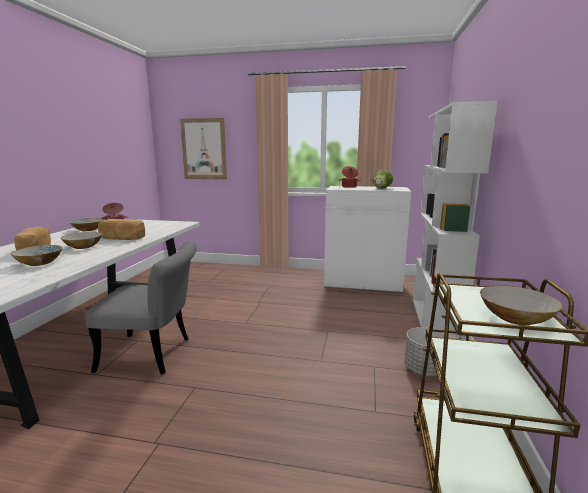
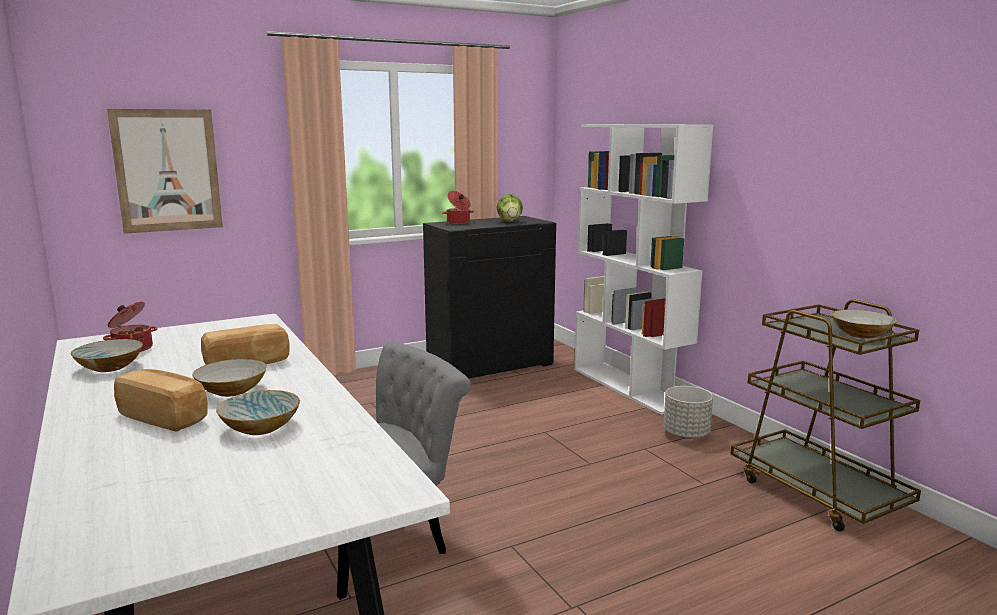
camera: 40 degrees left, 0 degrees up
(363, 283) = (490, 365): white cabinet -> black cabinet

